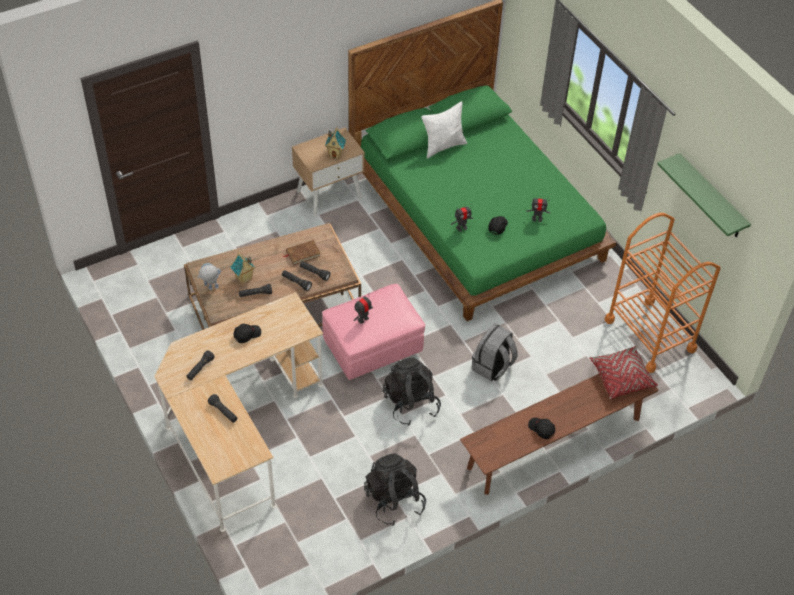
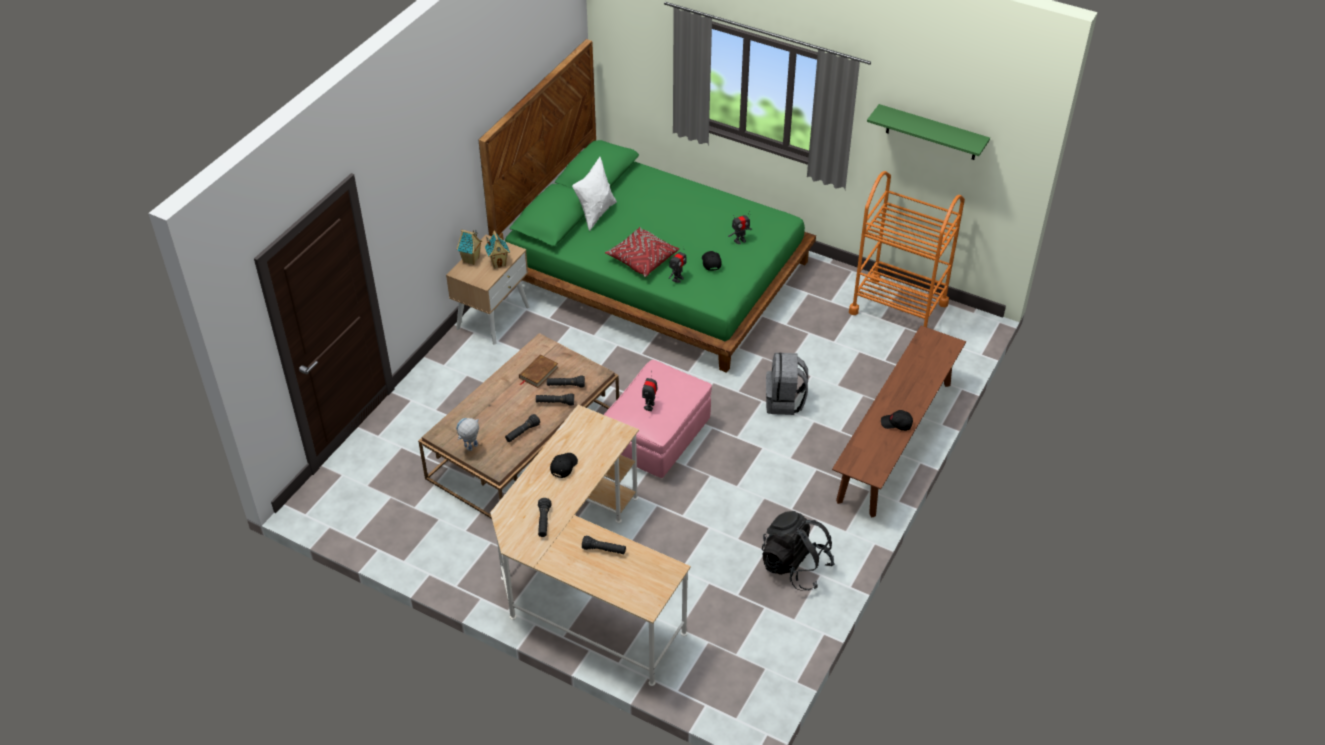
camera: 30 degrees left, 5 degrees down
(244, 279) = (497, 424): toy house -> toy house (471, 260)
(410, 403) = (736, 471): black backpack -> none
(621, 378) = (926, 346): red pillow -> red pillow (642, 259)

